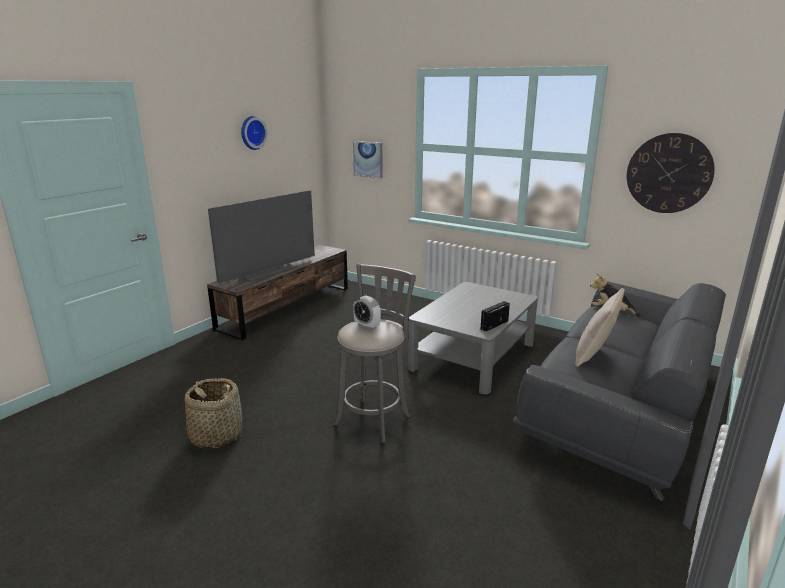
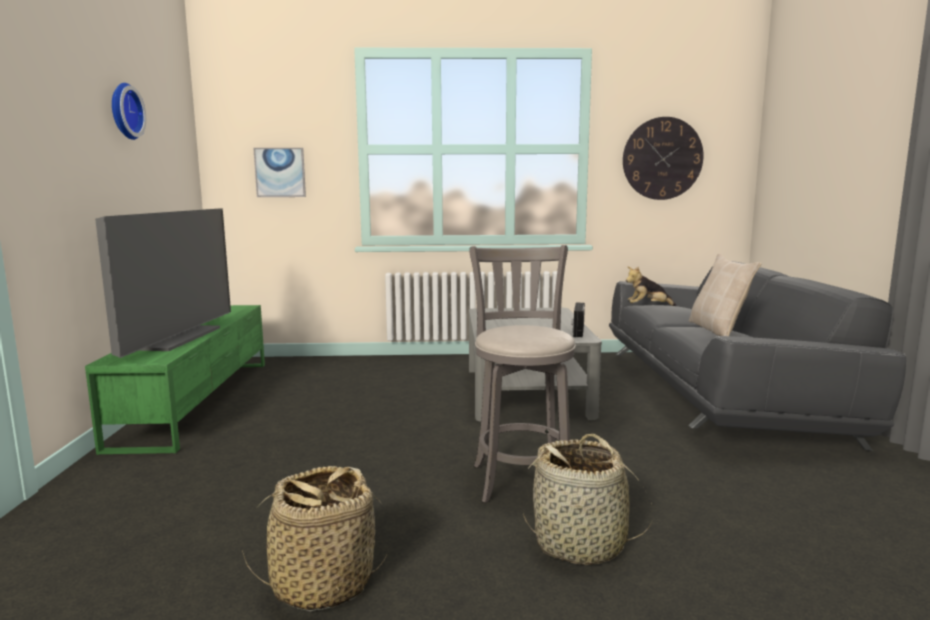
camera: 35 degrees left, 10 degrees down
(287, 307) = (198, 400): brown tv stand -> green tv stand
(345, 469) = (580, 543): none -> basket
(367, 326) = (515, 330): alarm clock -> none

